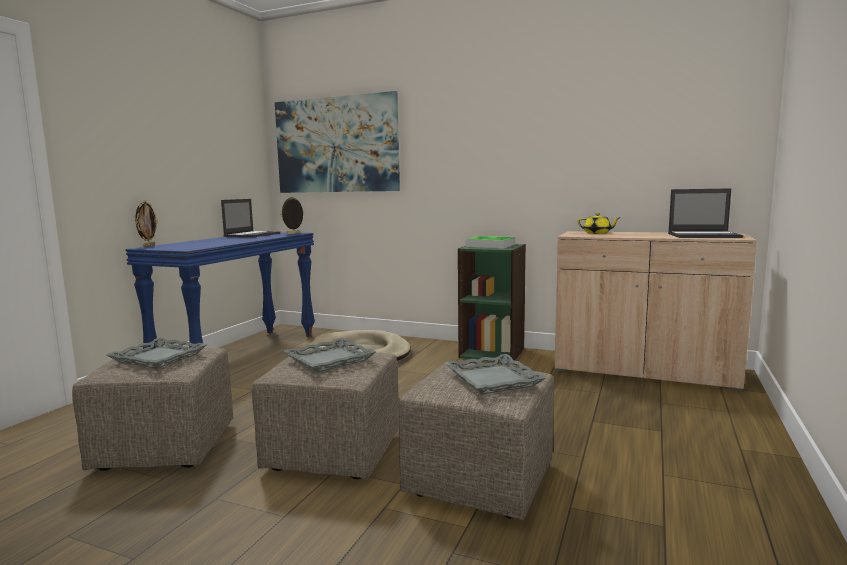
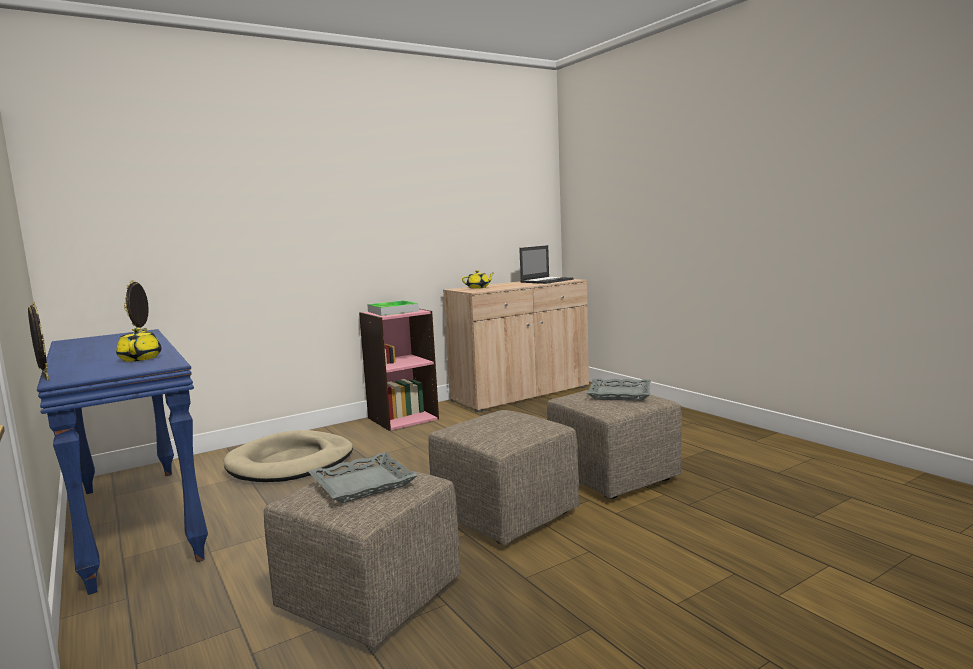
camera: 55 degrees left, 0 degrees up
(207, 244) = (141, 358): none -> yellow teapot
(252, 235) = (85, 344): laptop -> none
(330, 360) = (502, 424): grey tray -> none
(336, 145) = (160, 207): picture -> none
(492, 353) = (402, 418): green bookcase -> pink bookcase

